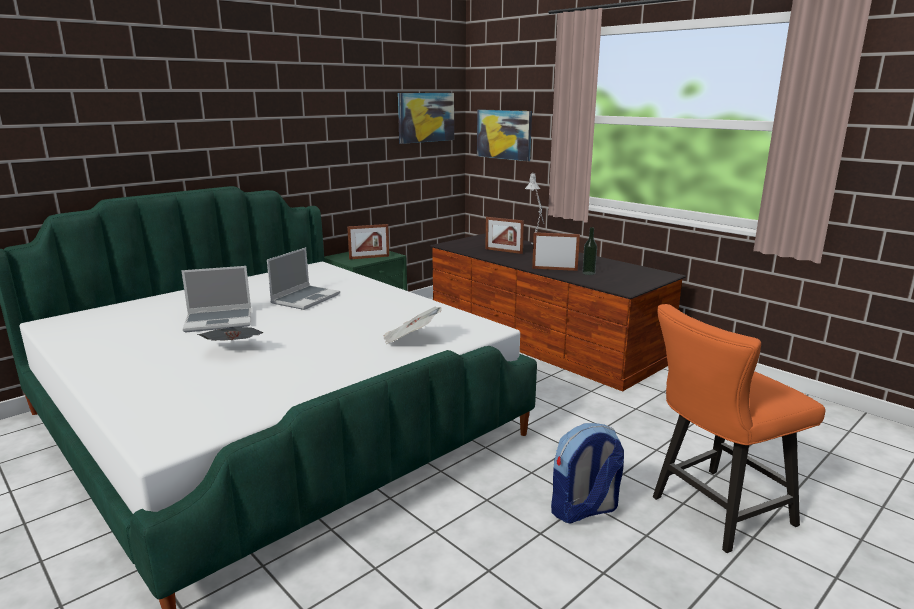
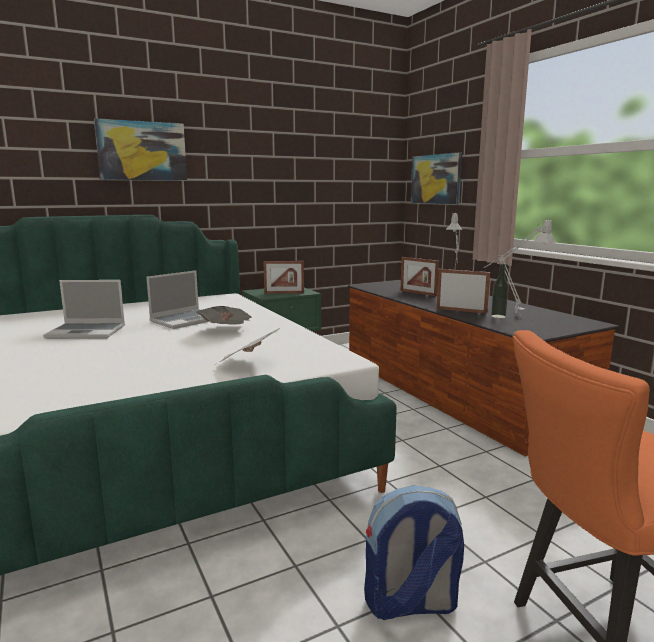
camera: 15 degrees right, 5 degrees down
(234, 350) = (67, 357): newspaper -> newspaper (226, 330)
(426, 117) = (358, 163): picture -> picture (142, 151)
(597, 269) = (511, 314): none -> grey table lamp

